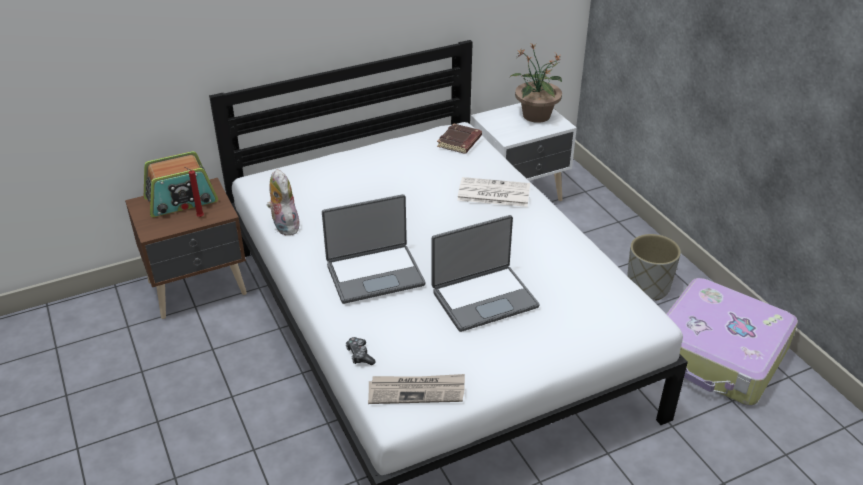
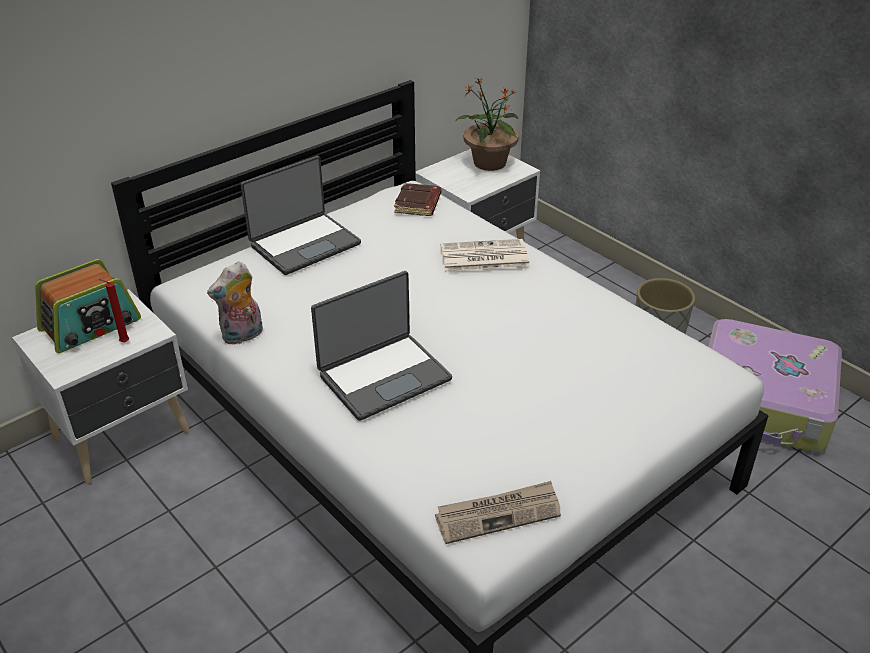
camera: 15 degrees left, 0 degrees up
(199, 289) = (124, 436): brown nightstand -> white nightstand
(284, 226) = (242, 336): plush toy -> plush toy turned 90 degrees counterclockwise
(360, 355) = (408, 483): game controller -> none
(484, 298) = (527, 383): laptop -> laptop (304, 244)

